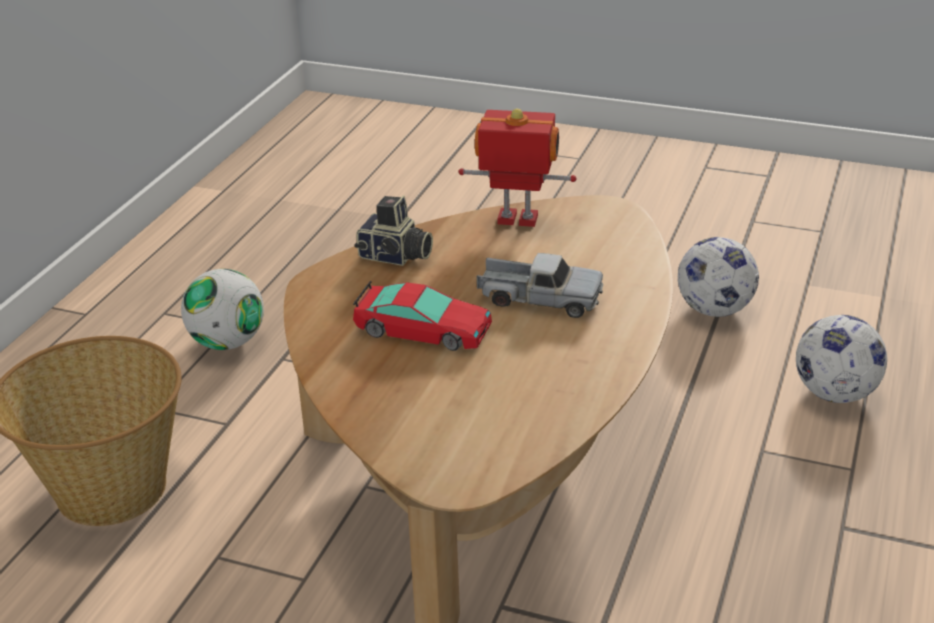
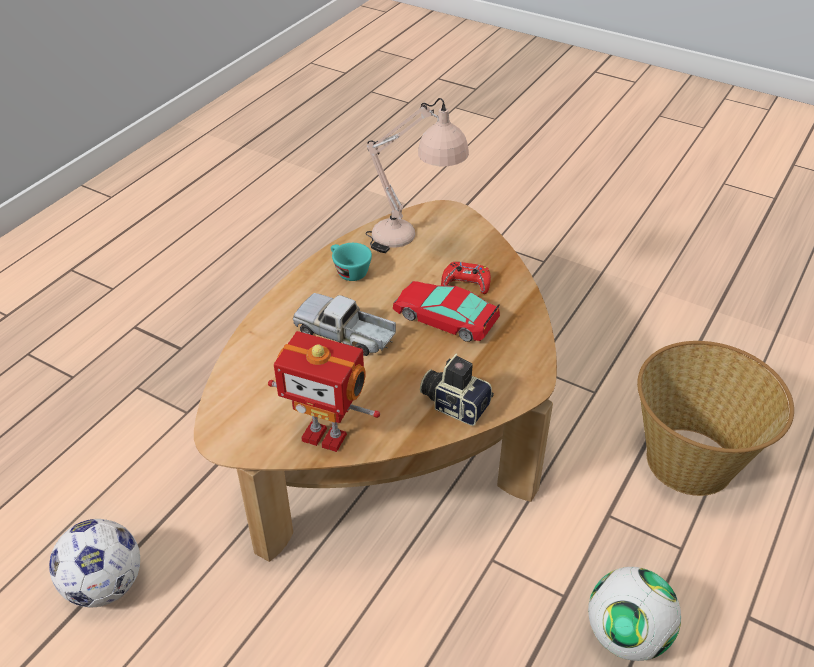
camera: 170 degrees left, 10 degrees up
(403, 374) = (466, 283): none -> red game controller
(495, 422) = (414, 242): none -> beige table lamp
(573, 367) = (348, 271): none -> turquoise cup
(835, 394) = (87, 455): football -> none

